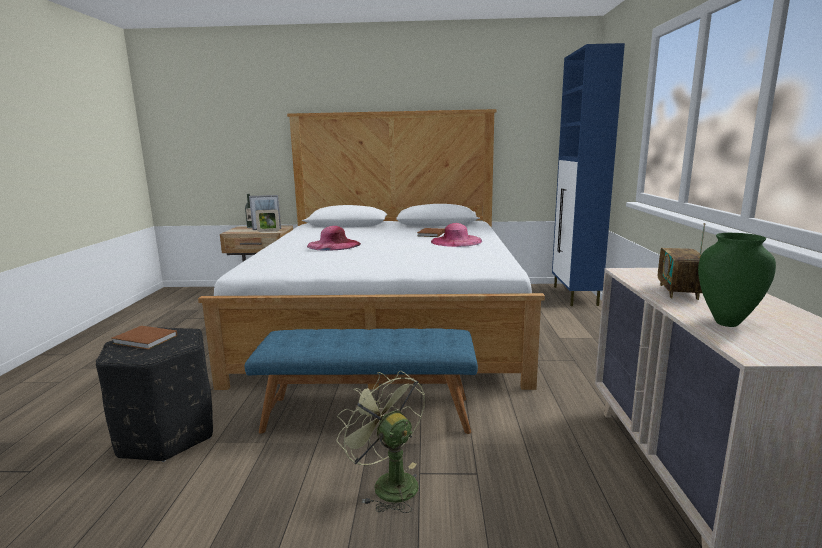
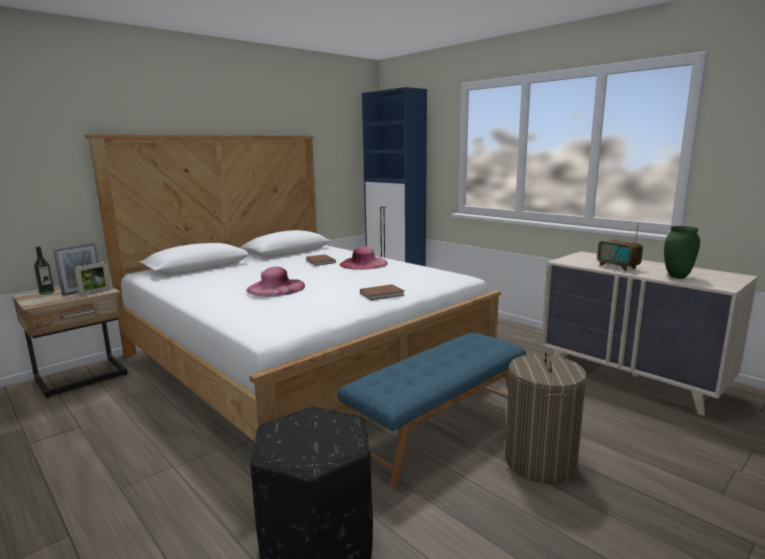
camera: 45 degrees left, 0 degrees up
(145, 340) = (299, 437): brown book -> brown book (383, 294)
(388, 483) = (540, 462): green fan -> laundry basket

